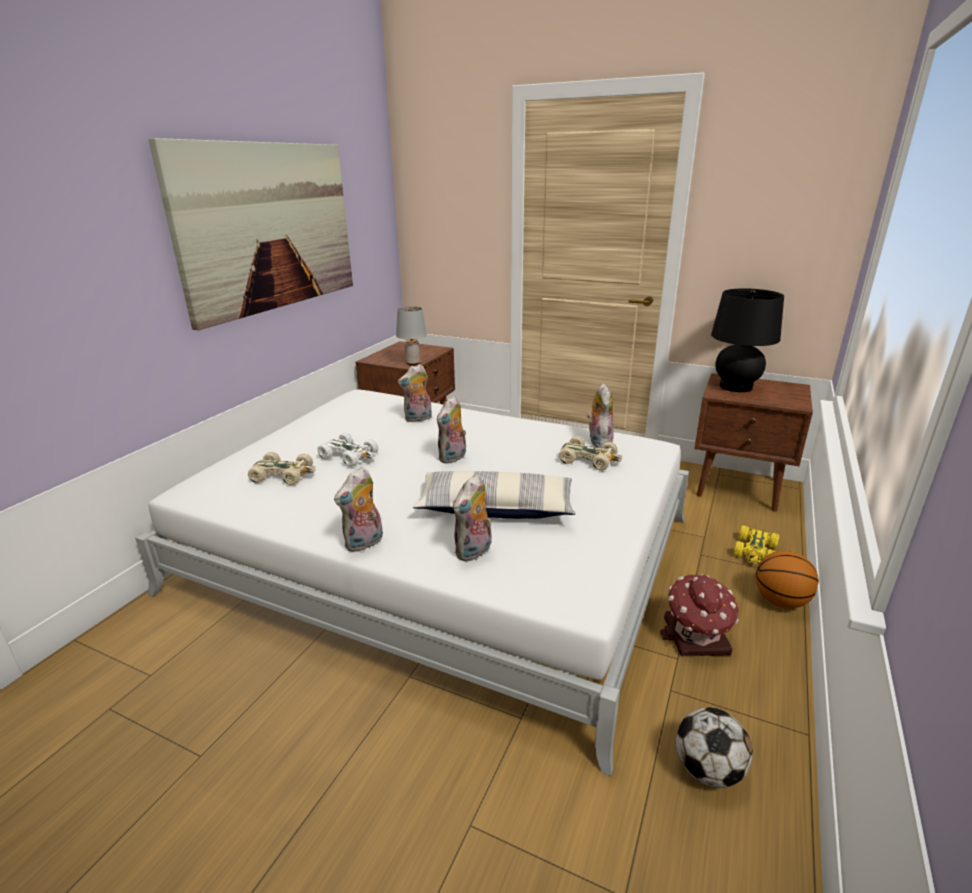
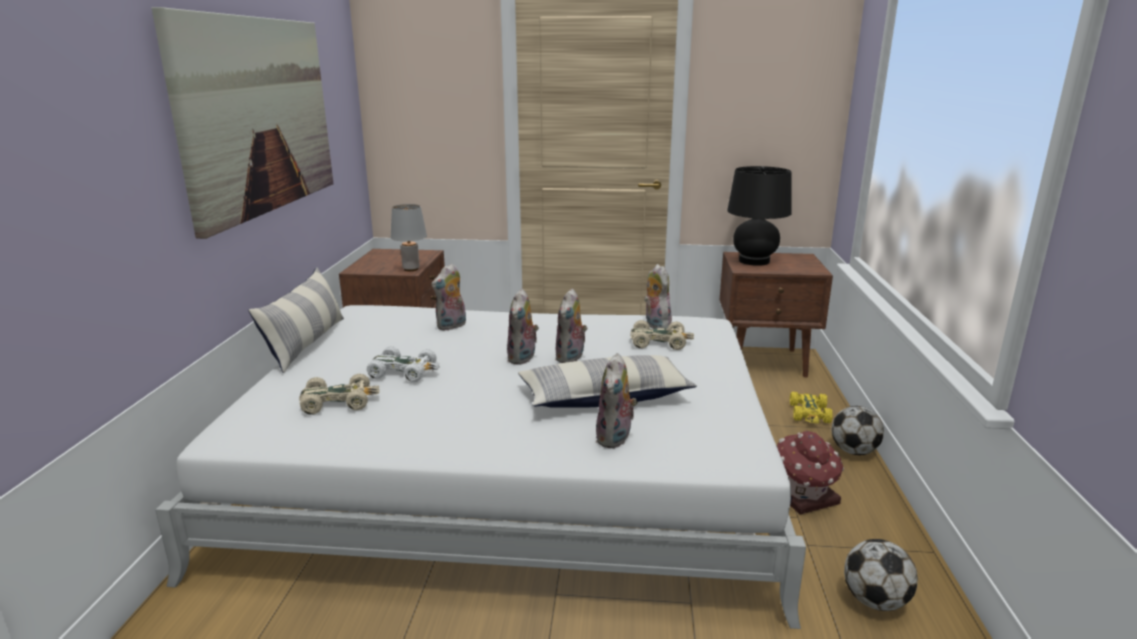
camera: 20 degrees left, 5 degrees down
(299, 419) = (306, 343): none -> pillow
(364, 543) = (494, 451): plush toy -> plush toy (571, 358)
(781, 601) = (853, 451): basketball -> football

